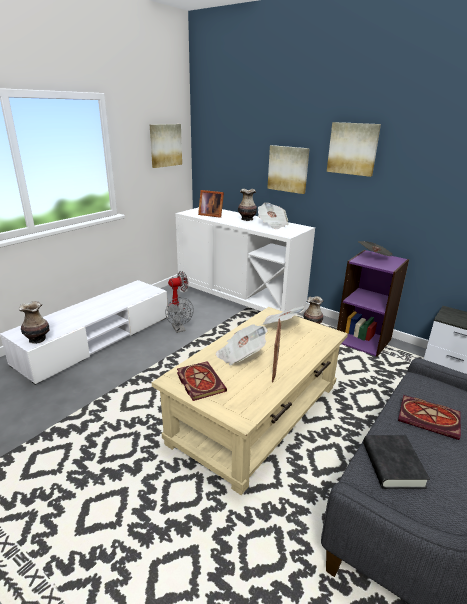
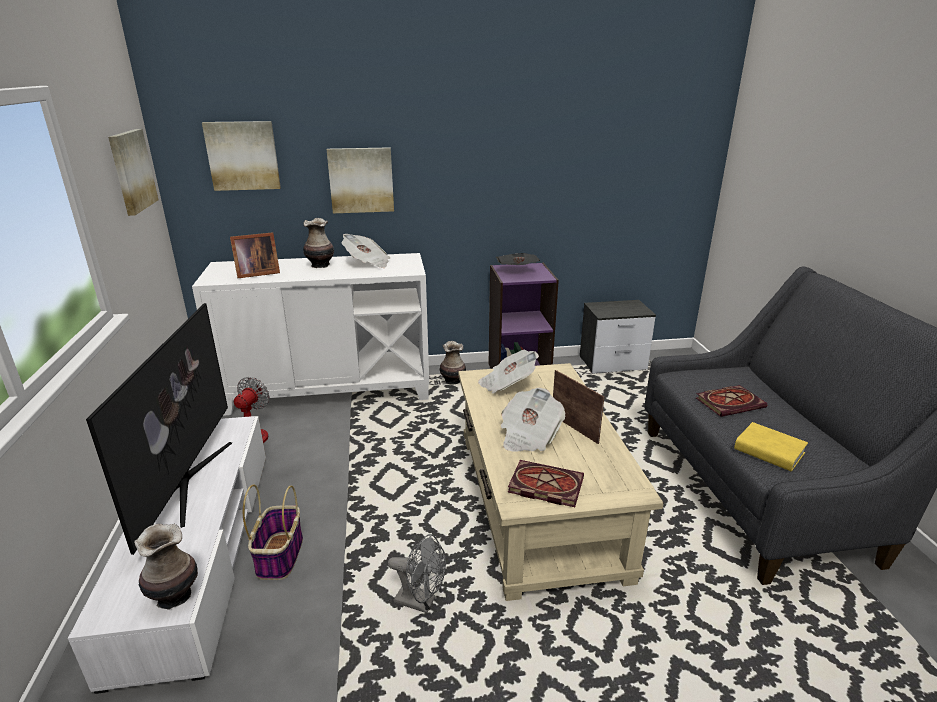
camera: 45 degrees left, 0 degrees up
(103, 303) = (187, 481): none -> television
(116, 359) = (280, 555): none -> basket
(179, 329) = (307, 465): grey fan -> grey fan (421, 602)
(353, 149) = (453, 142): picture -> picture (243, 155)
(392, 465) = (769, 451): black book -> yellow book

